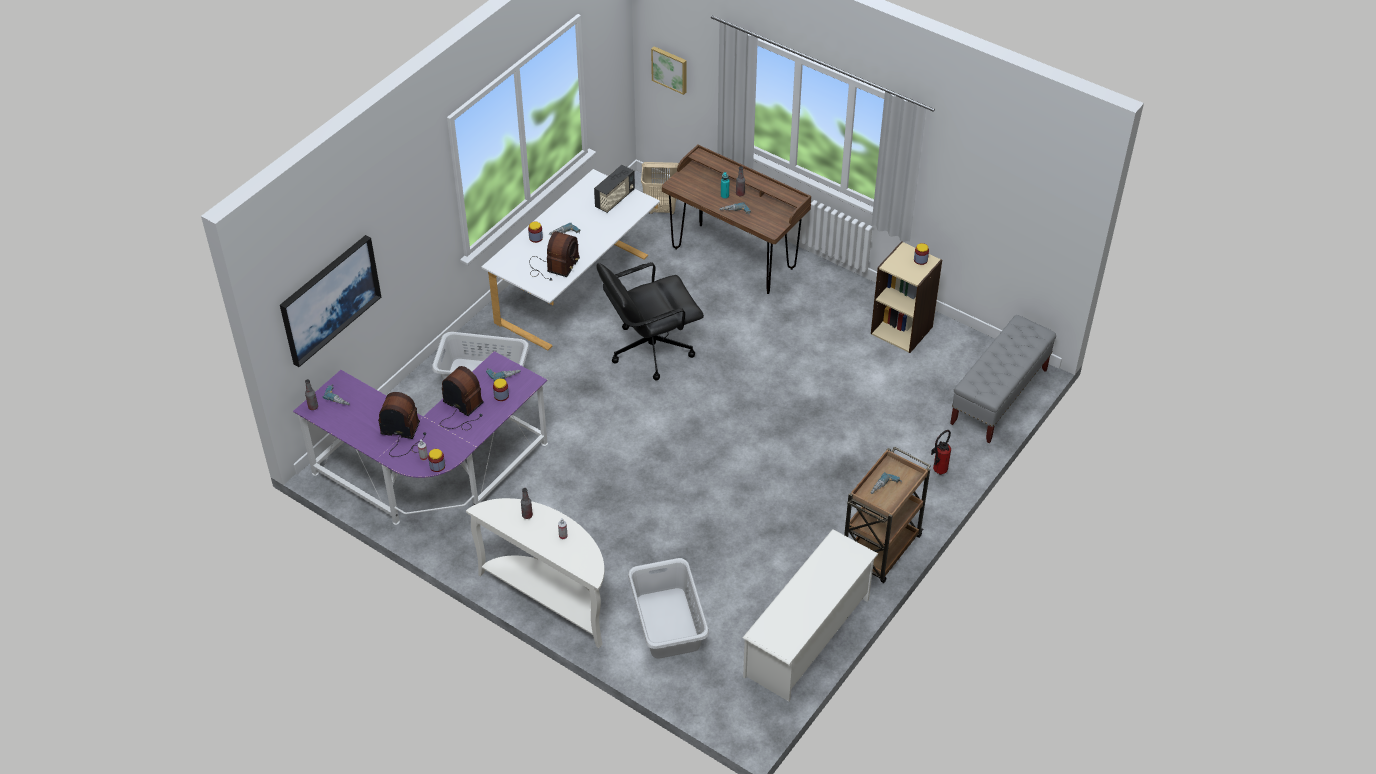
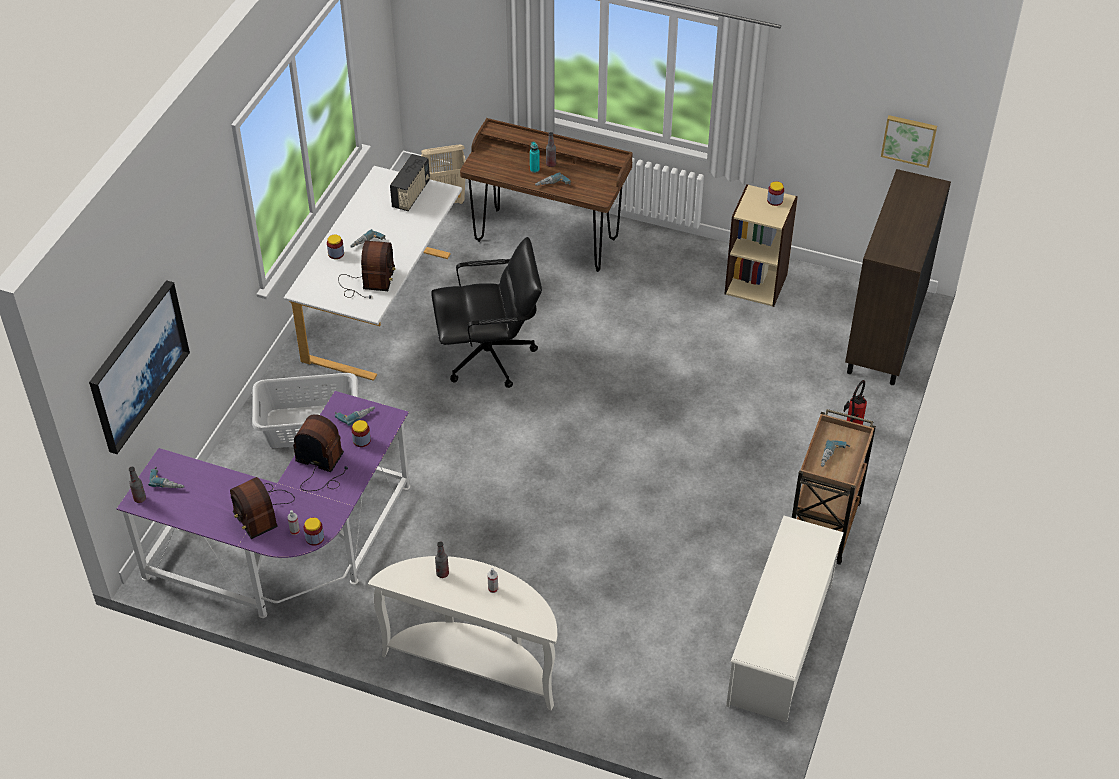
camera: 15 degrees left, 0 degrees up
(403, 436) = (261, 511): radio -> radio turned 120 degrees counterclockwise
(650, 349) = (489, 357): black office chair -> black office chair turned 150 degrees counterclockwise
(667, 623) = (619, 664): grey laundry basket -> none
(670, 69) = (441, 37): picture -> picture (909, 139)
(999, 397) = (885, 336): grey bench -> brown cabinet

